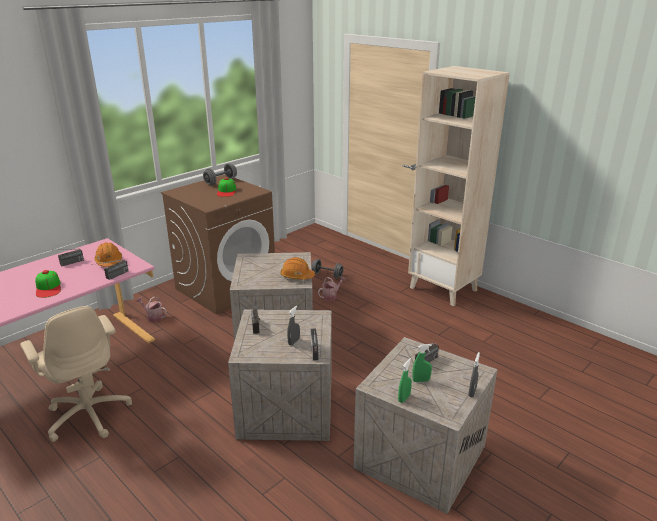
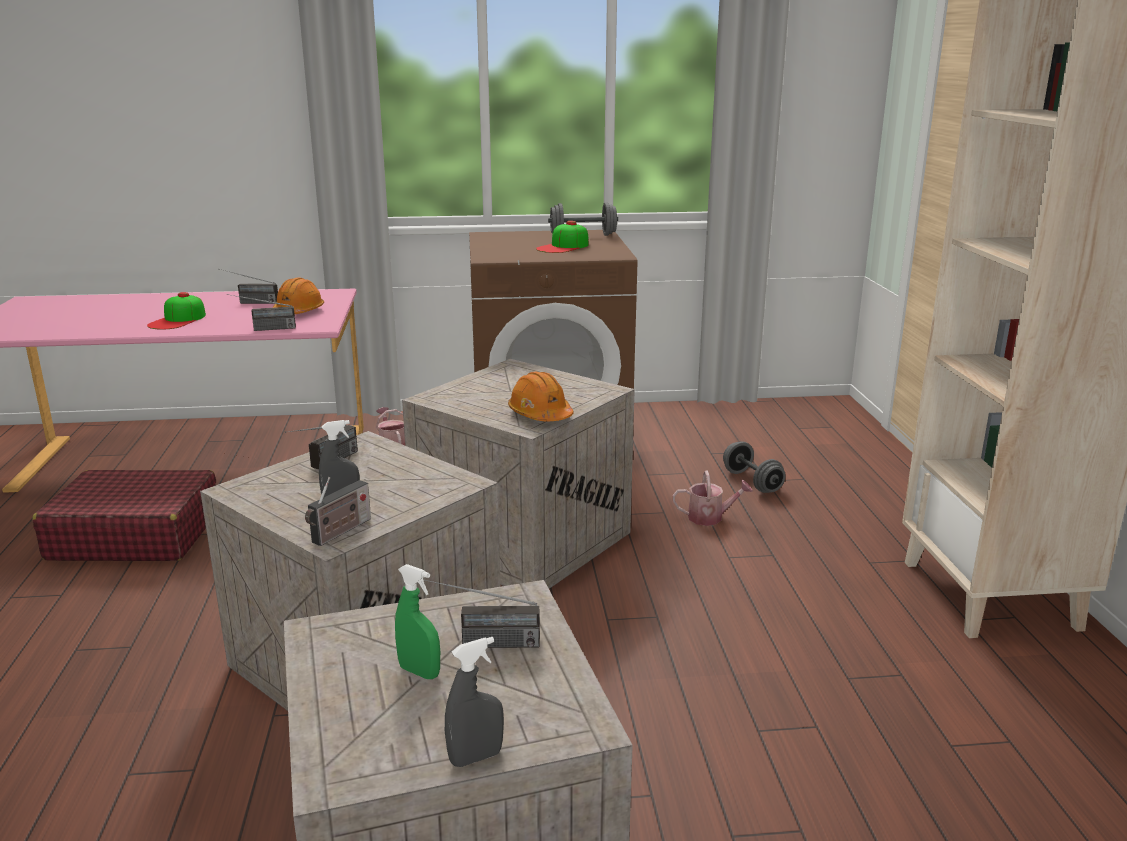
camera: 40 degrees right, 5 degrees down
(88, 414) = (134, 536): beige office chair -> red suitcase
(404, 398) = (324, 685): green spray bottle -> none

